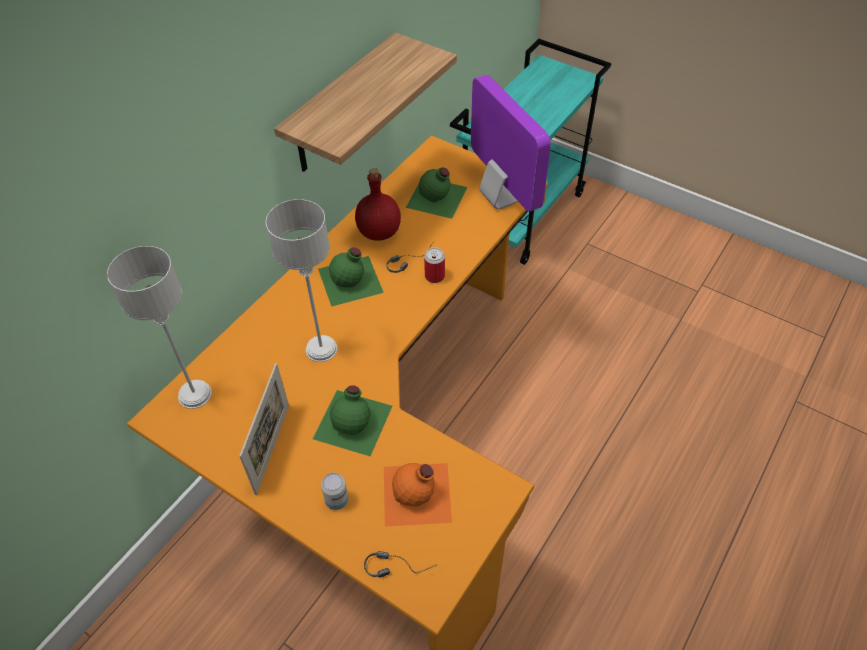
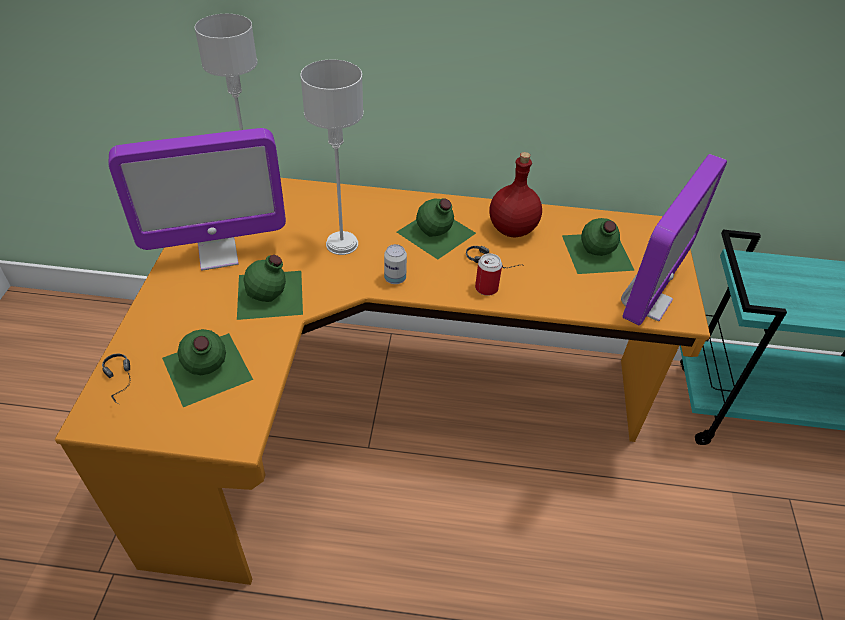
camera: 60 degrees right, 5 degrees down
(272, 448) = (218, 254): picture frame -> monitor
(337, 500) = (179, 315): can -> can (395, 279)
(341, 106) = (562, 86): shelf -> none
(418, 495) = (206, 370): orange bottle -> green bottle

